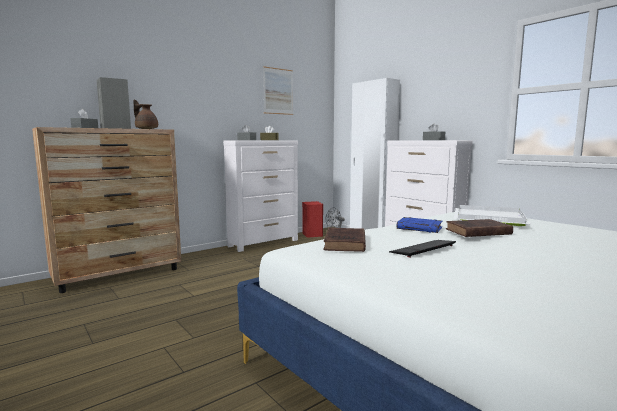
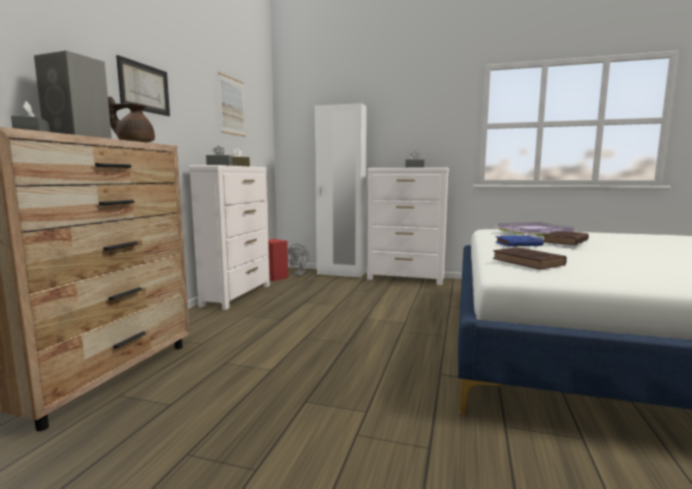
camera: 35 degrees left, 0 degrees up
(186, 88) = (144, 88): none -> picture
(423, 249) = (584, 257): keyboard -> none
(490, 218) = (535, 232): white tray -> purple tray

